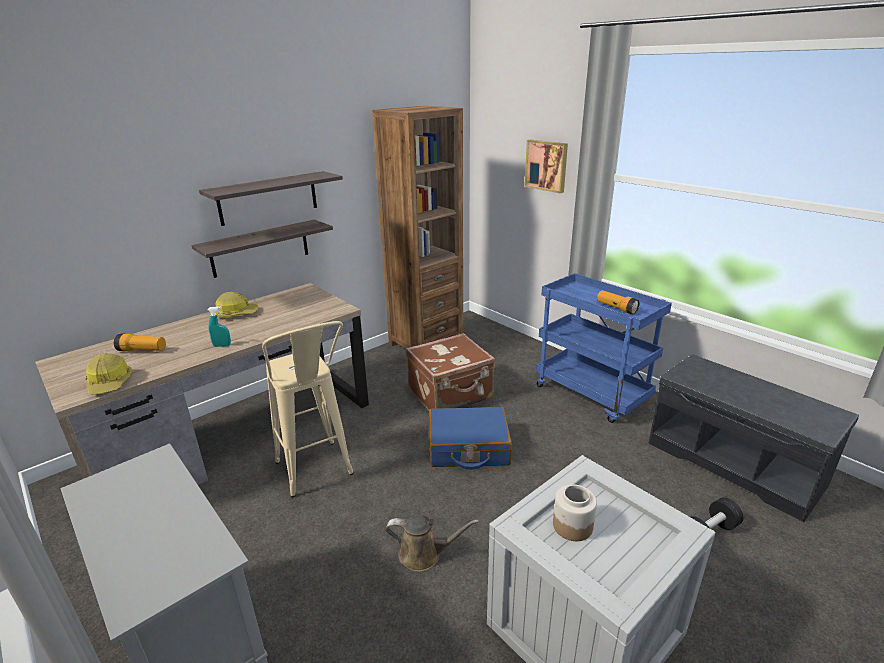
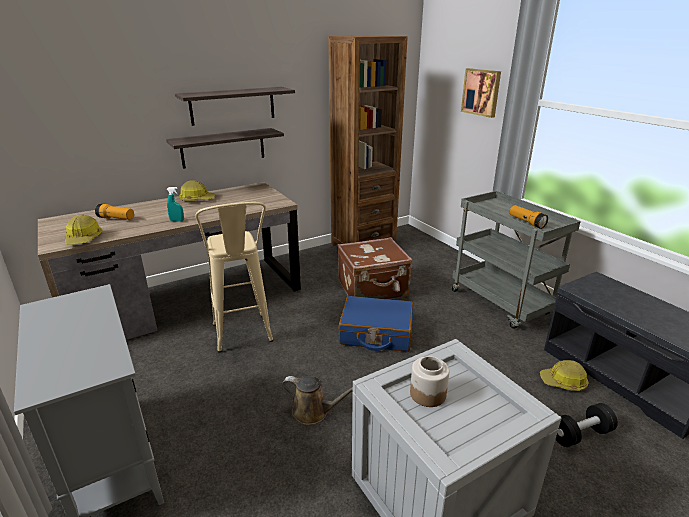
camera: 10 degrees right, 0 degrees up
(592, 395) = (501, 303): blue cart -> grey cart
(677, 477) = (563, 382): none -> hard hat

